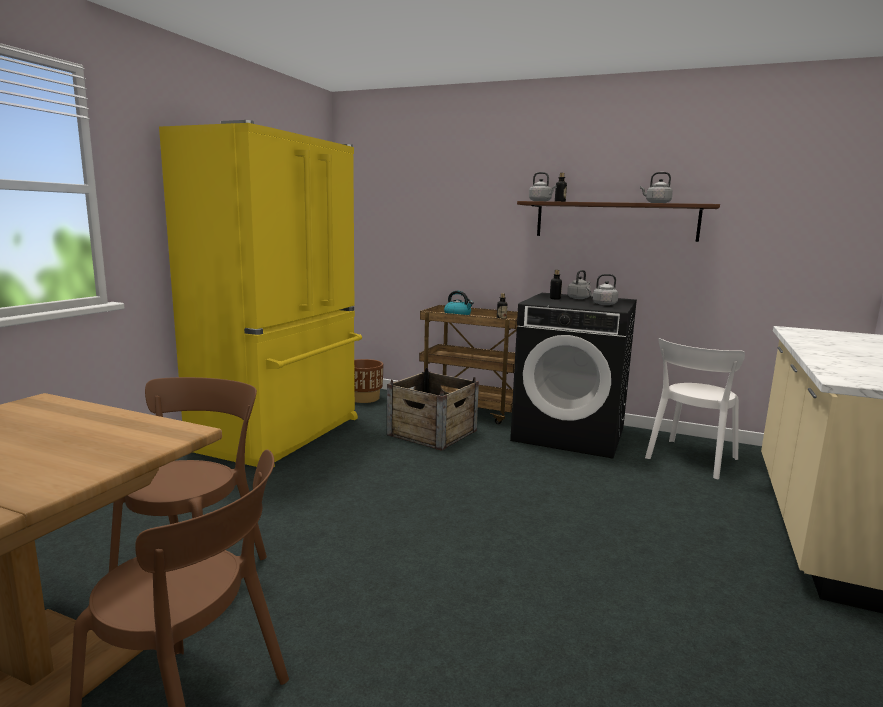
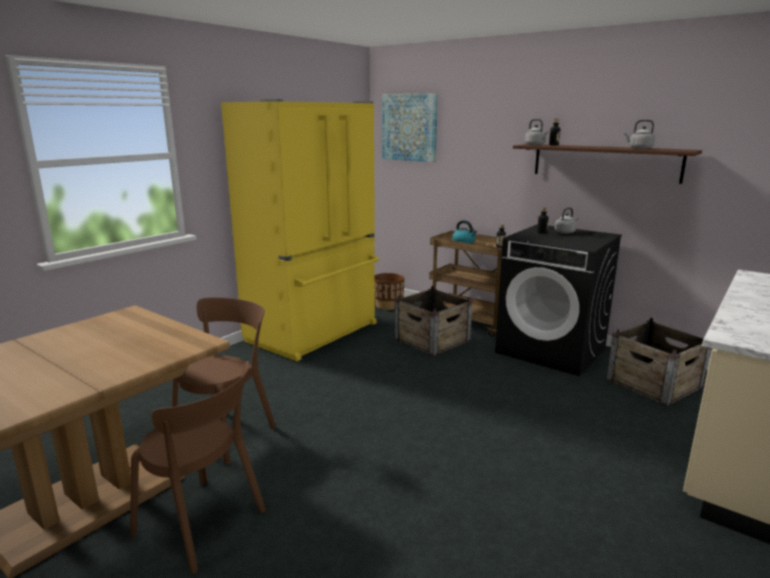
camera: 15 degrees right, 5 degrees up
(384, 186) = (409, 127): none -> picture
(603, 304) = (580, 240): grey kettle -> none
(690, 459) = (653, 383): white chair -> crate

